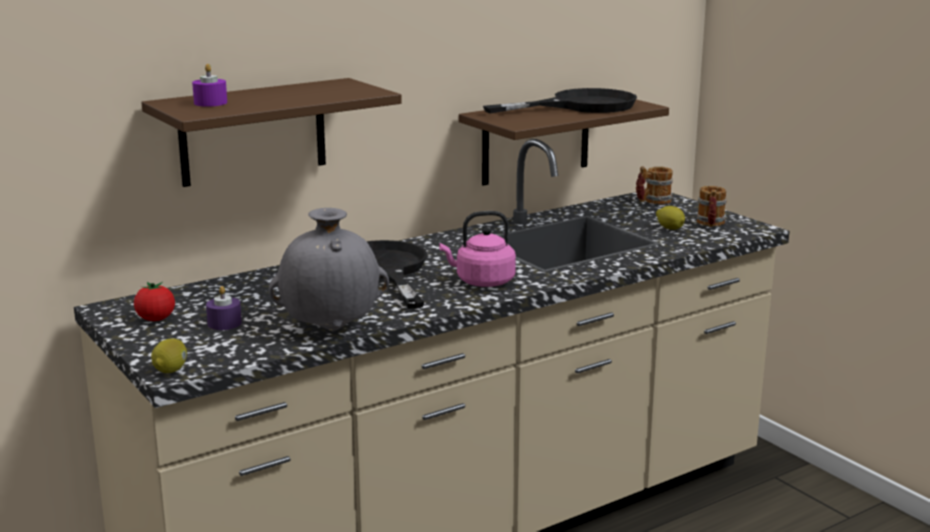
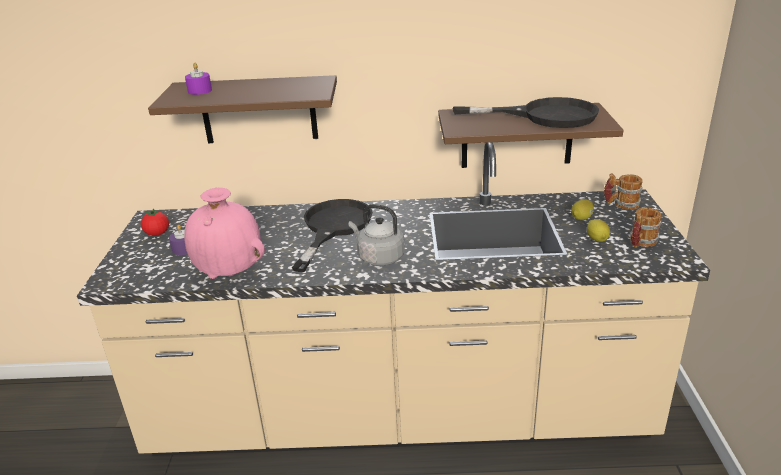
camera: 35 degrees right, 10 degrees up
(171, 370) = (106, 280): lemon -> lemon (582, 218)
(332, 329) = (230, 274): grey vase -> pink vase
(482, 282) = (378, 257): pink kettle -> grey kettle

